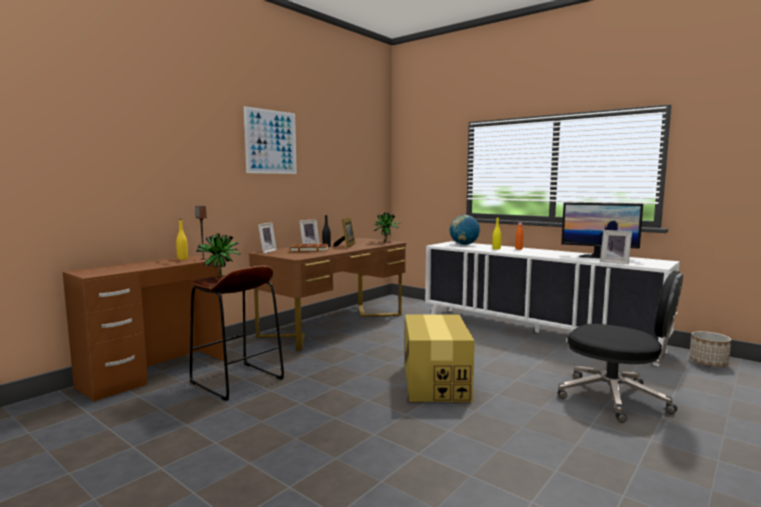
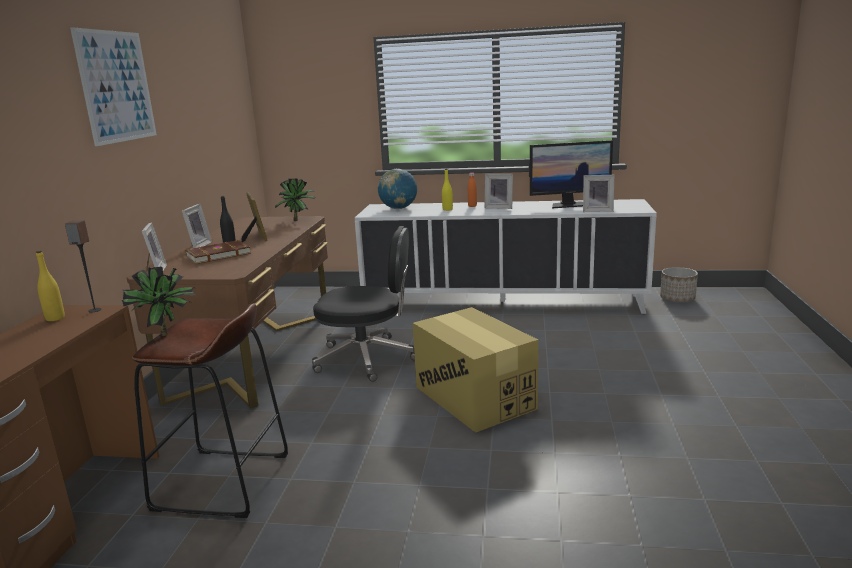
camera: 30 degrees left, 10 degrees up
(537, 252) = (499, 207): none -> picture frame
(615, 398) = (651, 361): black office chair -> black office chair (367, 358)

